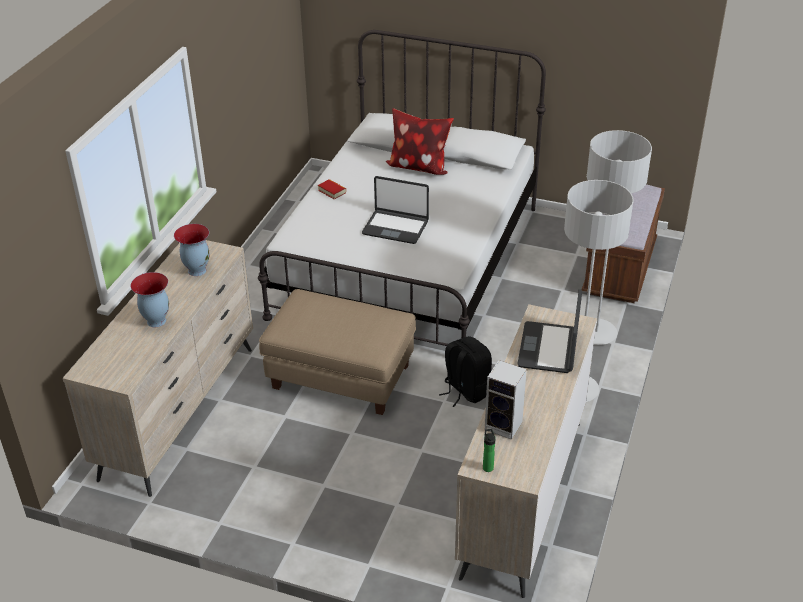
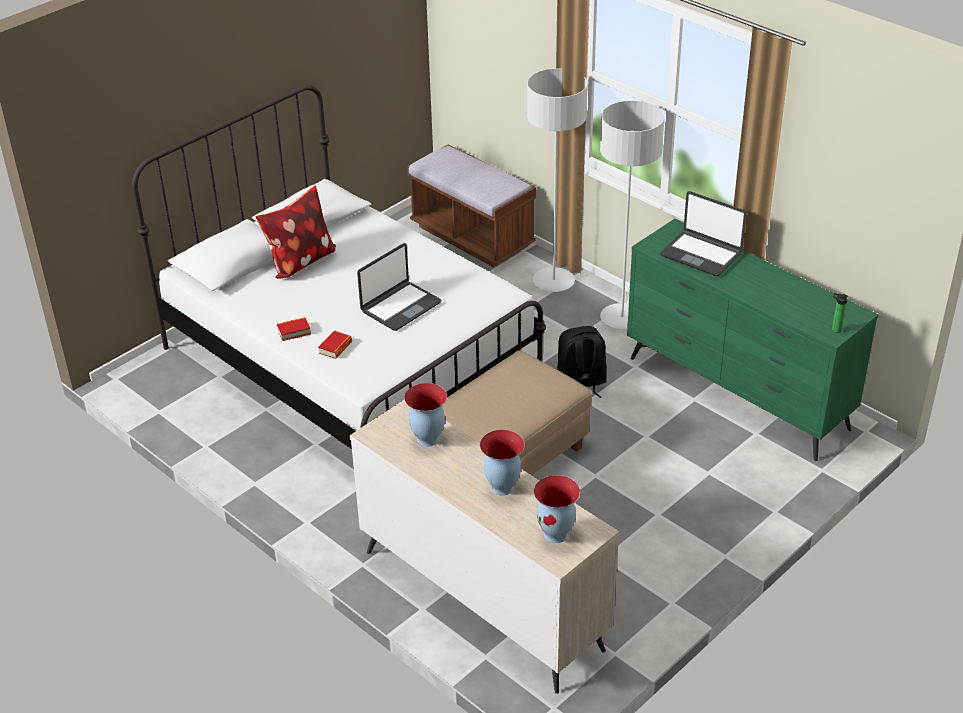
camera: 65 degrees left, 0 degrees up
(112, 362) = (556, 534): none -> vase
(325, 215) = (335, 348): none -> book
(505, 426) = (789, 306): speaker -> none
(522, 497) = (737, 394): beige dresser -> green dresser

